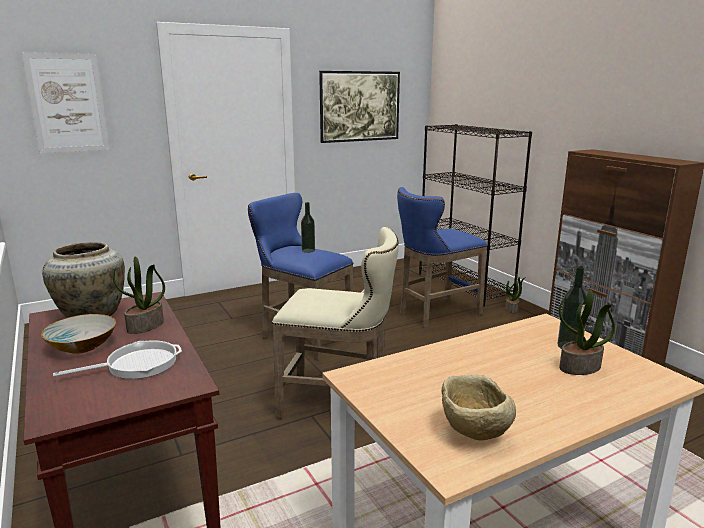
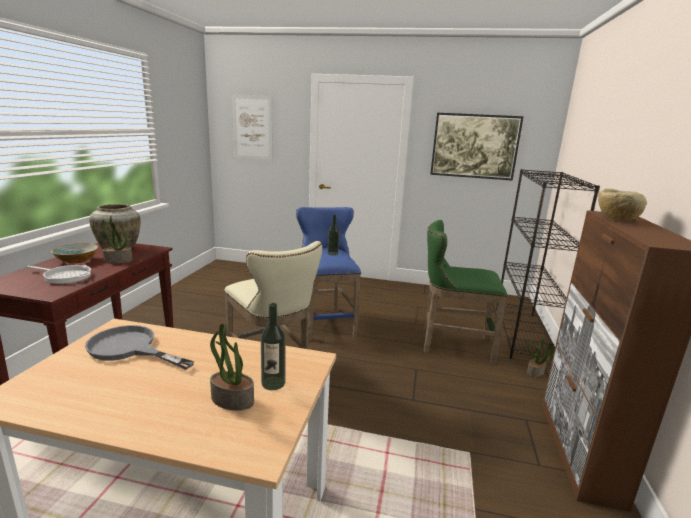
camera: 40 degrees right, 0 degrees up
(420, 381) = (130, 348): none -> grey frying pan
(435, 313) = (452, 345): blue stool -> green stool
(473, 433) = (61, 391): beige bowl -> beige bowl (616, 220)

